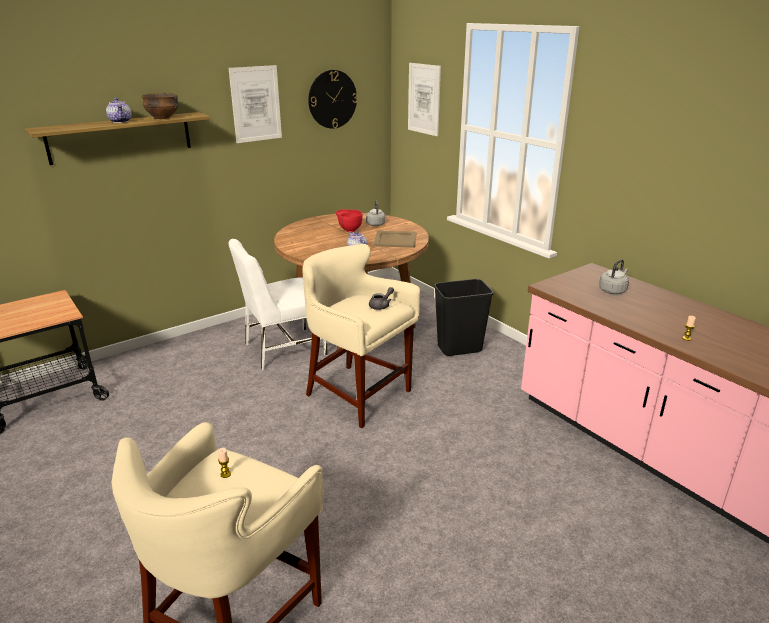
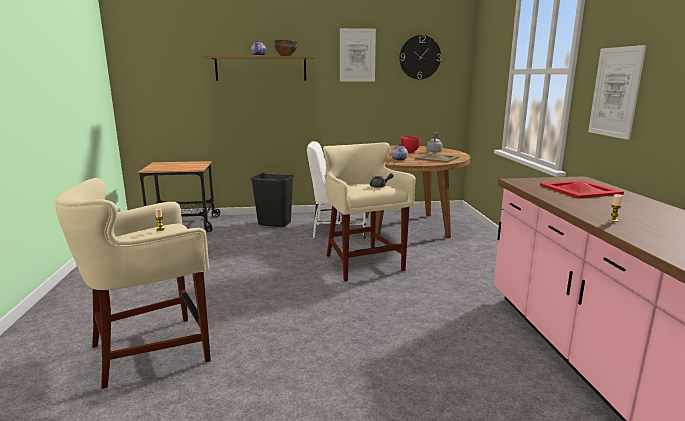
camera: 30 degrees right, 10 degrees down
(424, 99) = (490, 55): picture -> picture (615, 92)
(459, 349) = (473, 256): black trash can -> black trash can (274, 224)
(613, 290) = (580, 189): grey kettle -> red tray

